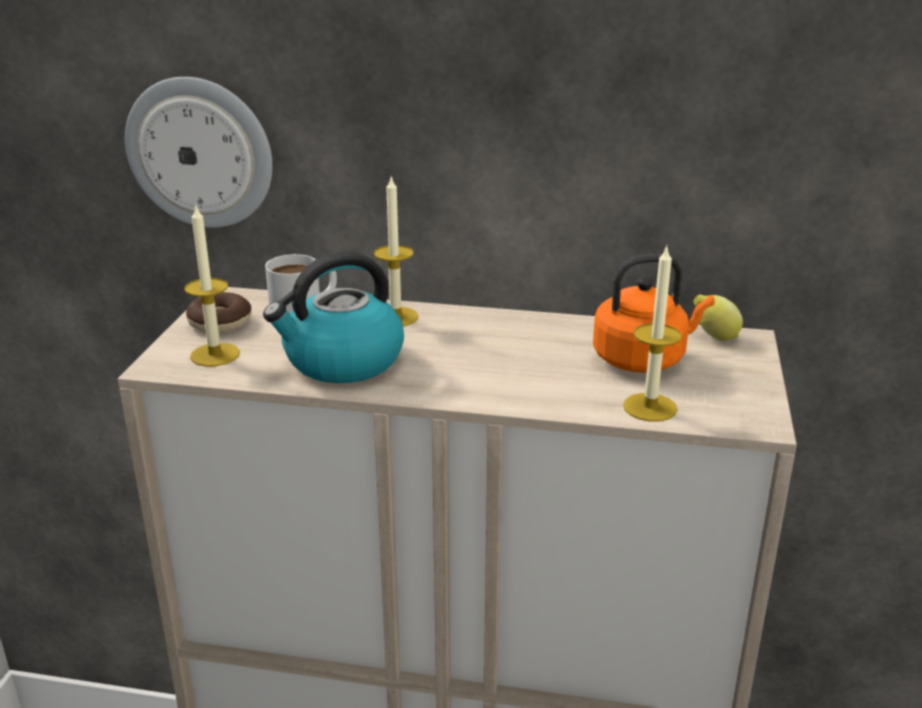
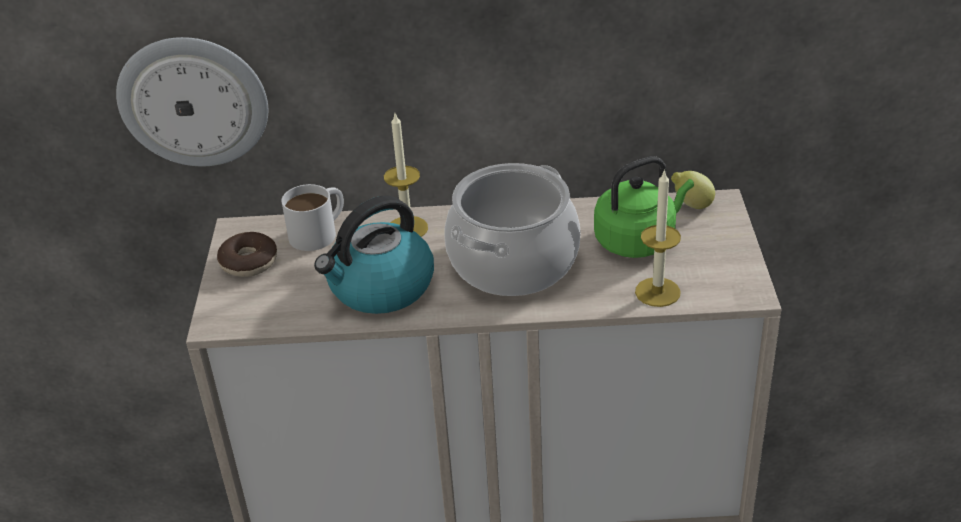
camera: 10 degrees left, 10 degrees up
(215, 355) = (262, 300): candle -> none
(496, 359) = (514, 263): none -> cooking pot
(643, 359) = (638, 240): orange kettle -> green kettle

